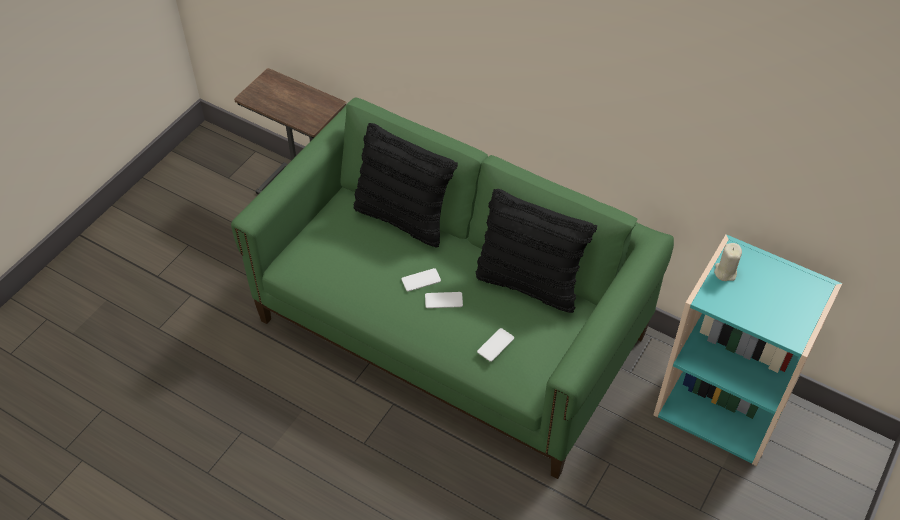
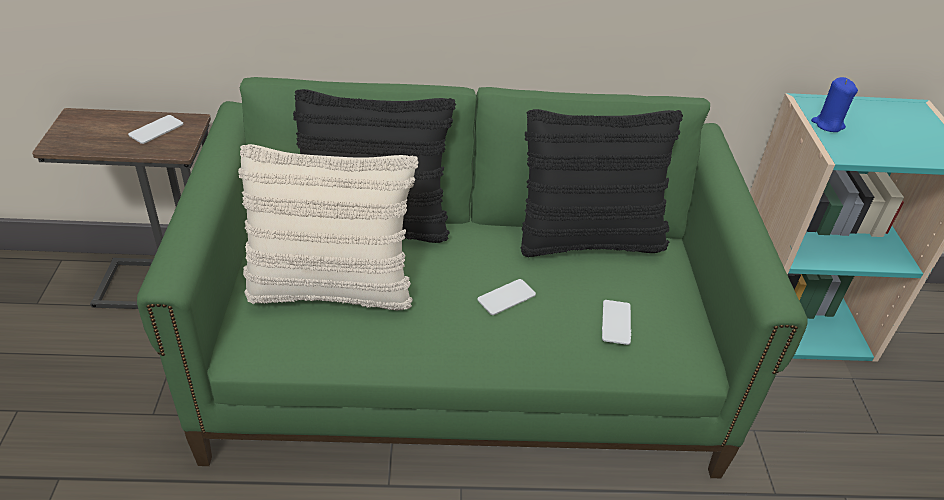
camera: 35 degrees left, 10 degrees down
(351, 252) = (333, 290): none -> beige pillow
(421, 280) = (457, 286): phone -> phone (156, 130)
(725, 272) = (827, 124): beige candle -> blue candle

